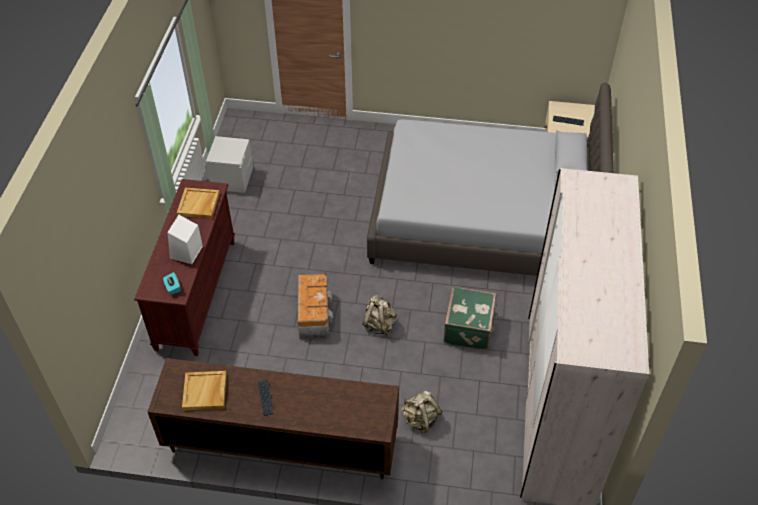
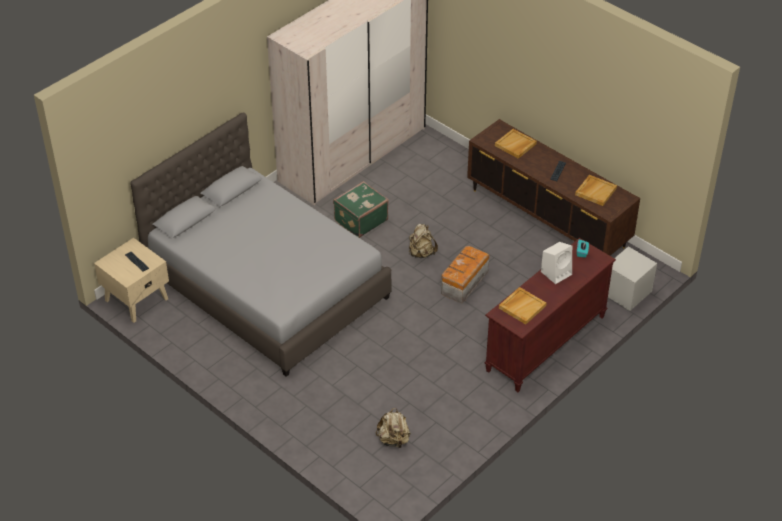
camera: 145 degrees left, 5 degrees down
(231, 179) = (445, 435): white nightstand -> white nightstand (627, 294)
(340, 409) = (515, 145): none -> beige tray
(420, 419) = (446, 189): beige backpack -> beige backpack (393, 440)

